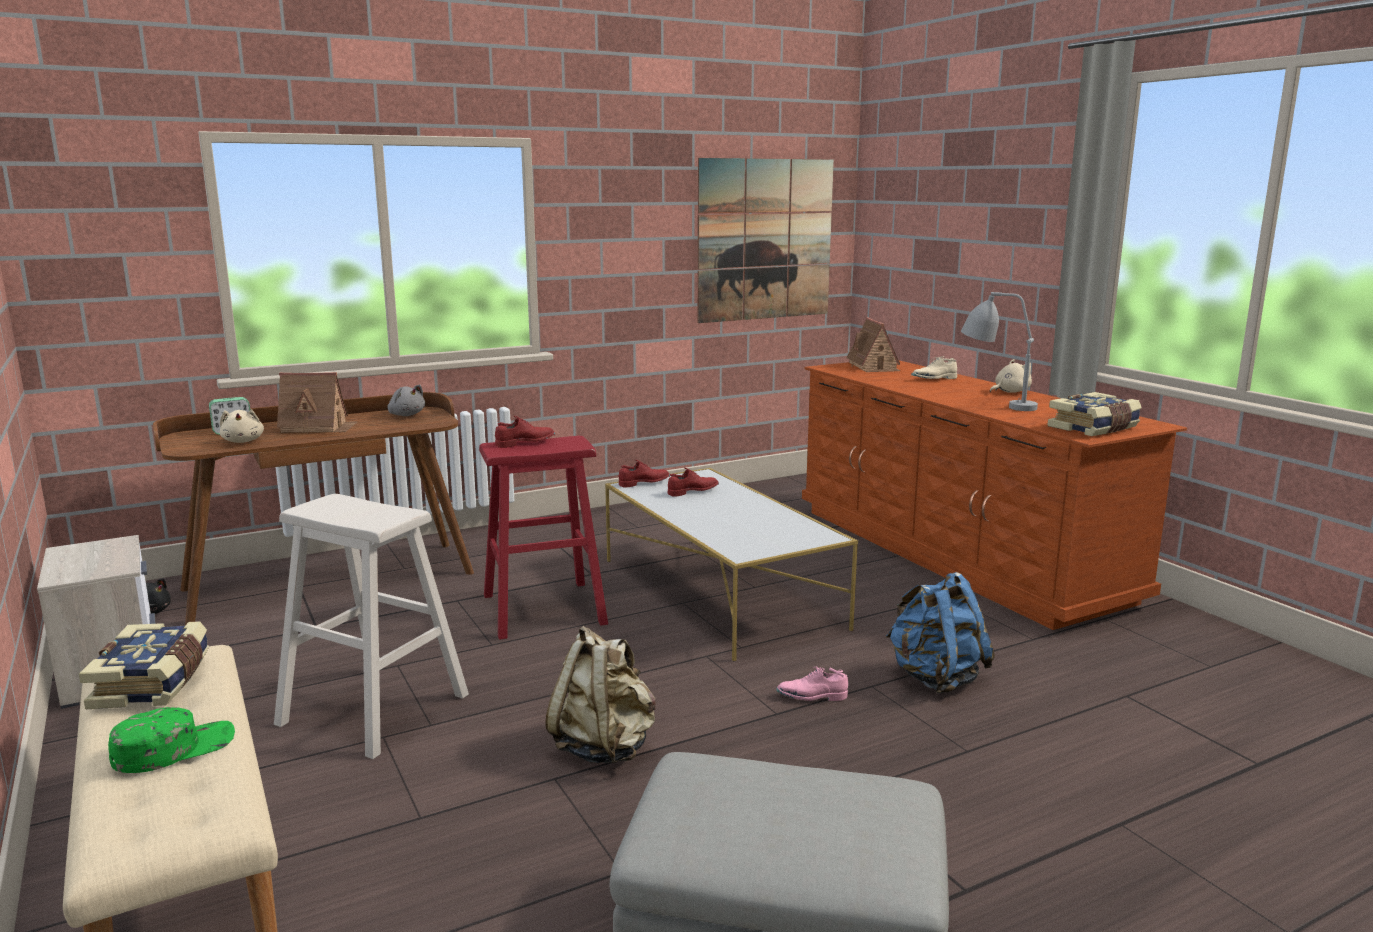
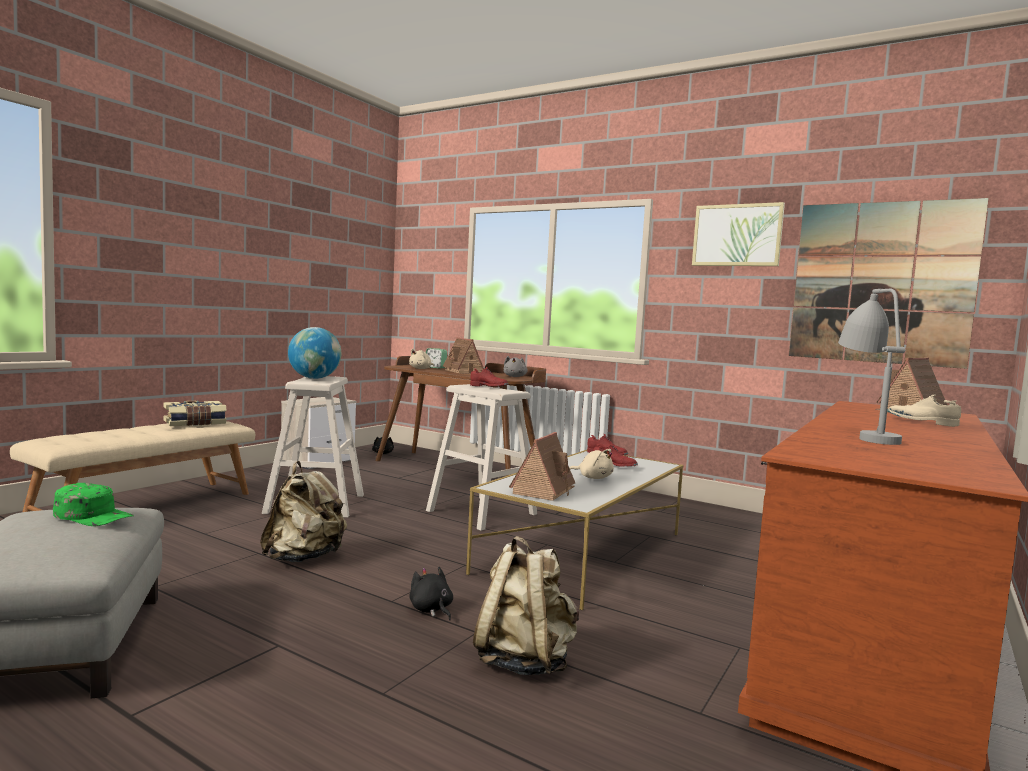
camera: 60 degrees right, 10 degrees down
(174, 748) = (128, 432): green cap -> green cap (93, 515)
(337, 512) = (314, 378): none -> globe
(543, 609) = (481, 512): red stool -> beige stool
(635, 190) = (737, 235): none -> picture
(769, 538) = (543, 490): none -> toy house
(812, 697) = (431, 610): pink shoe -> black plush toy
(935, 678) = (524, 661): blue backpack -> beige backpack
(1010, 392) = (955, 439): beige plush toy -> beige plush toy (593, 478)
(1094, 428) = (858, 459): book -> none

